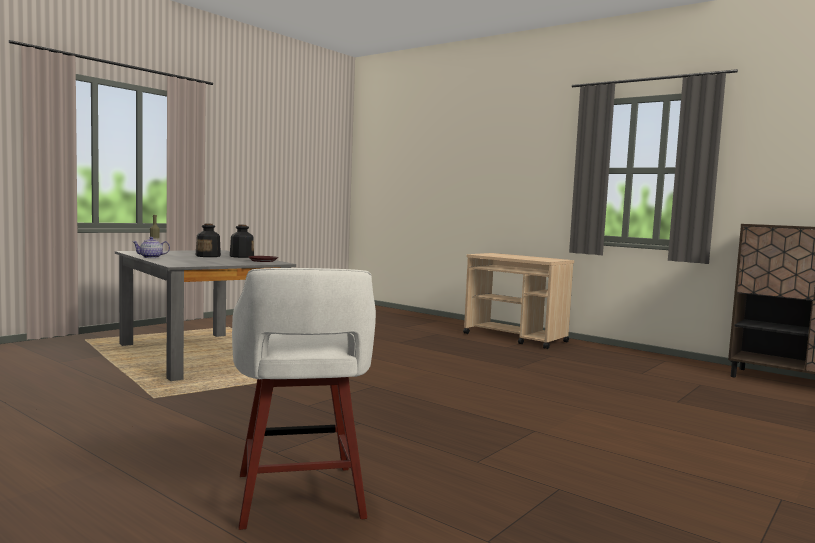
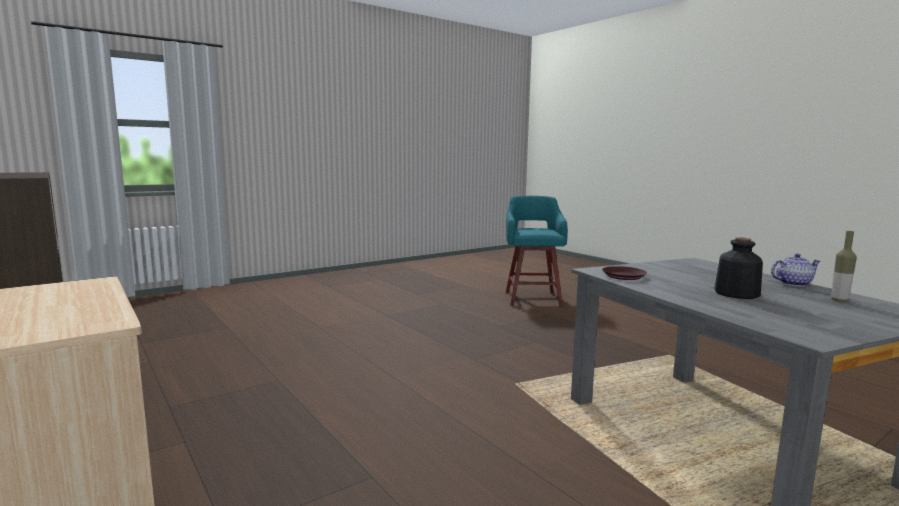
camera: 165 degrees left, 5 degrees up
(241, 256) = (682, 294): bottle -> none
(299, 498) = (532, 298): white stool -> turquoise stool

